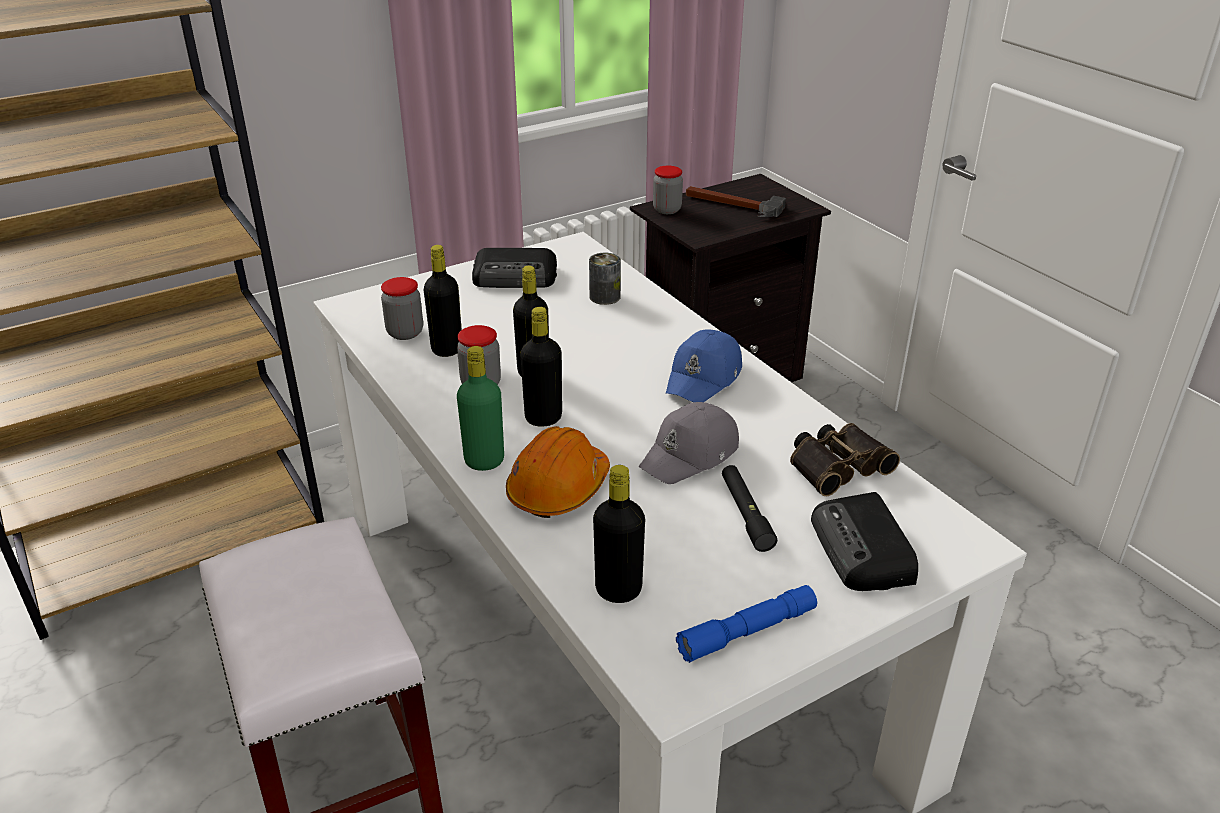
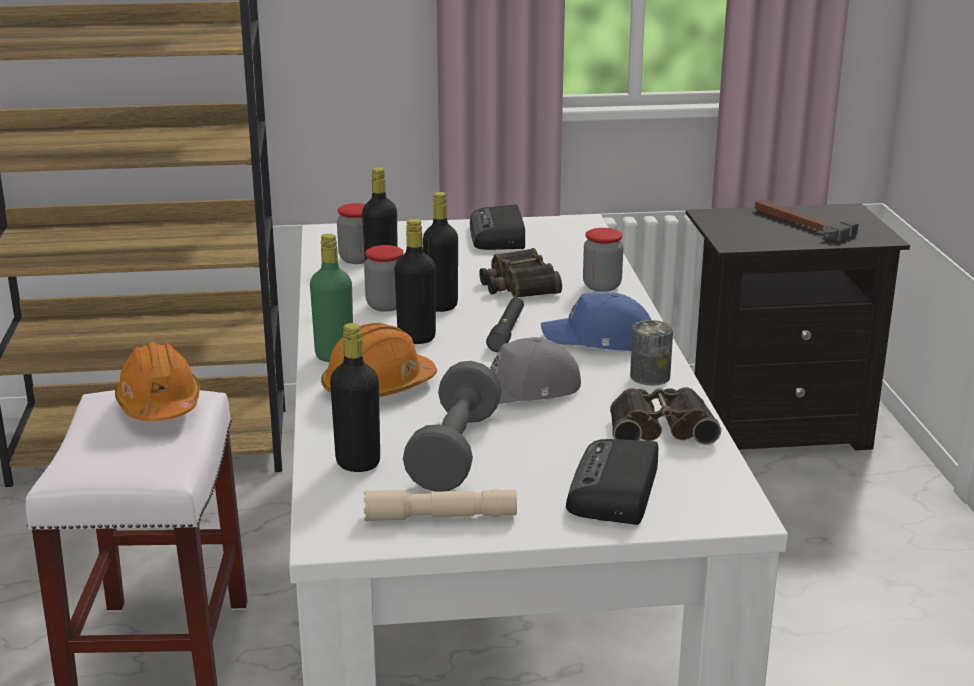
camera: 25 degrees right, 10 degrees down
(305, 555) = (159, 404): none -> orange hard hat
(516, 276) = (498, 236): radio -> radio turned 60 degrees clockwise
(581, 330) = (518, 285): none -> binoculars
(605, 297) = (567, 265): can -> can (650, 376)
(667, 210) = (722, 217): jar -> jar (602, 286)
(693, 547) = (454, 451): none -> grey dumbbell
(704, 378) = (600, 340): blue cap -> blue cap turned 45 degrees clockwise
(745, 514) = (529, 441): black flashlight -> black flashlight (507, 332)
(747, 632) = (440, 517): blue flashlight -> beige flashlight

